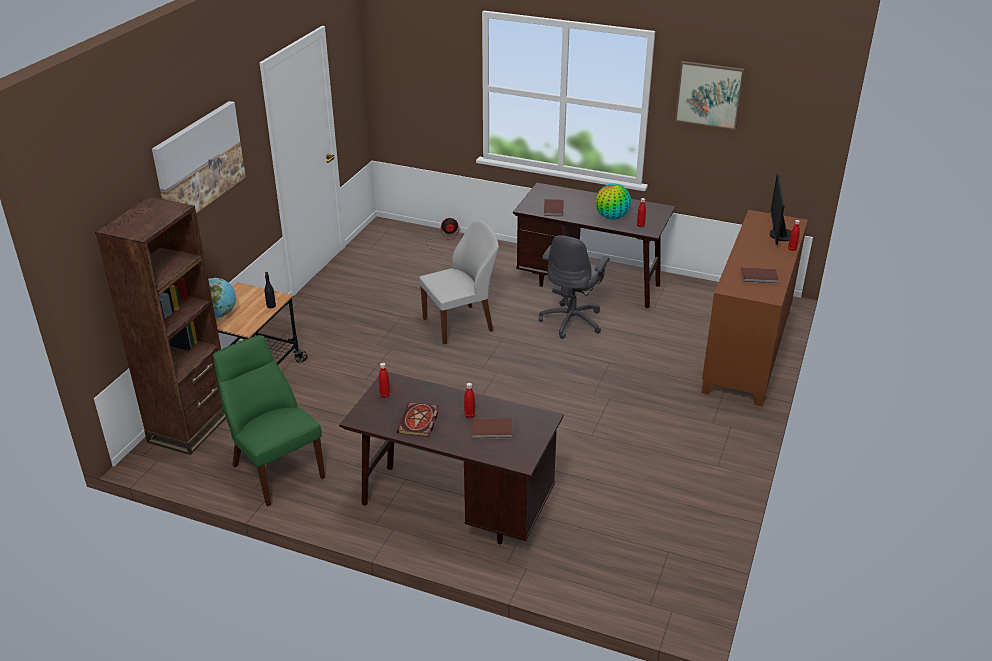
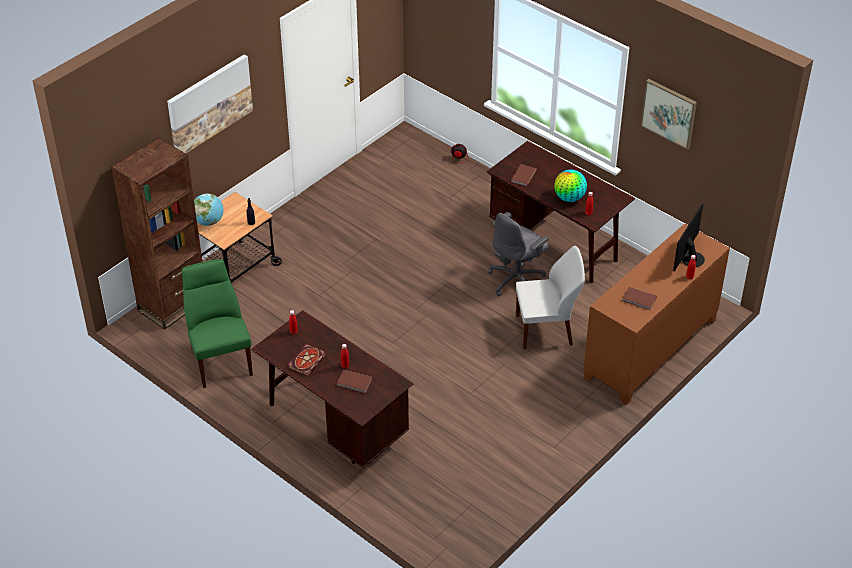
camera: 20 degrees right, 10 degrees up
(460, 324) = (420, 260): white chair -> white chair (546, 330)

